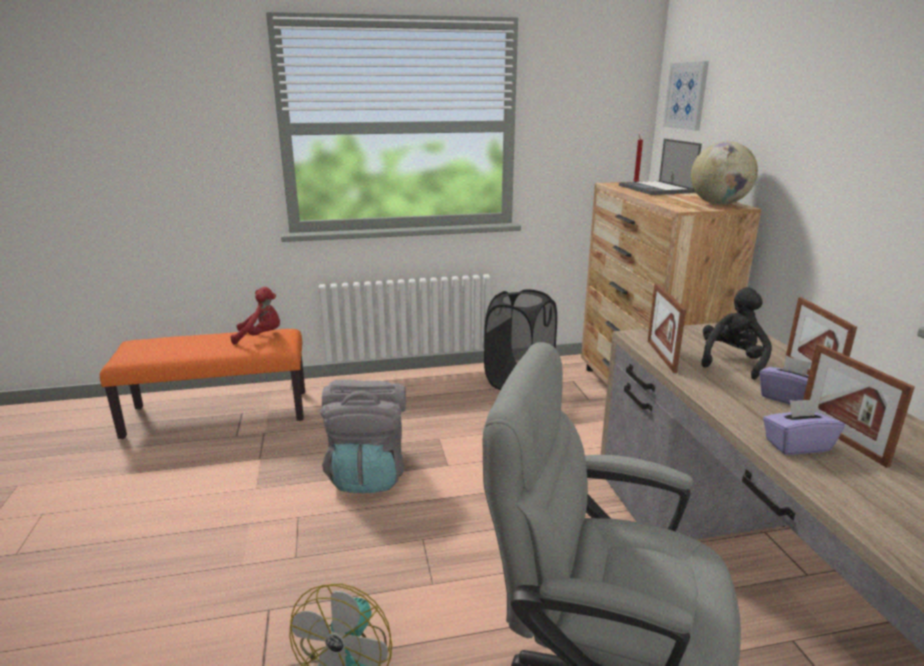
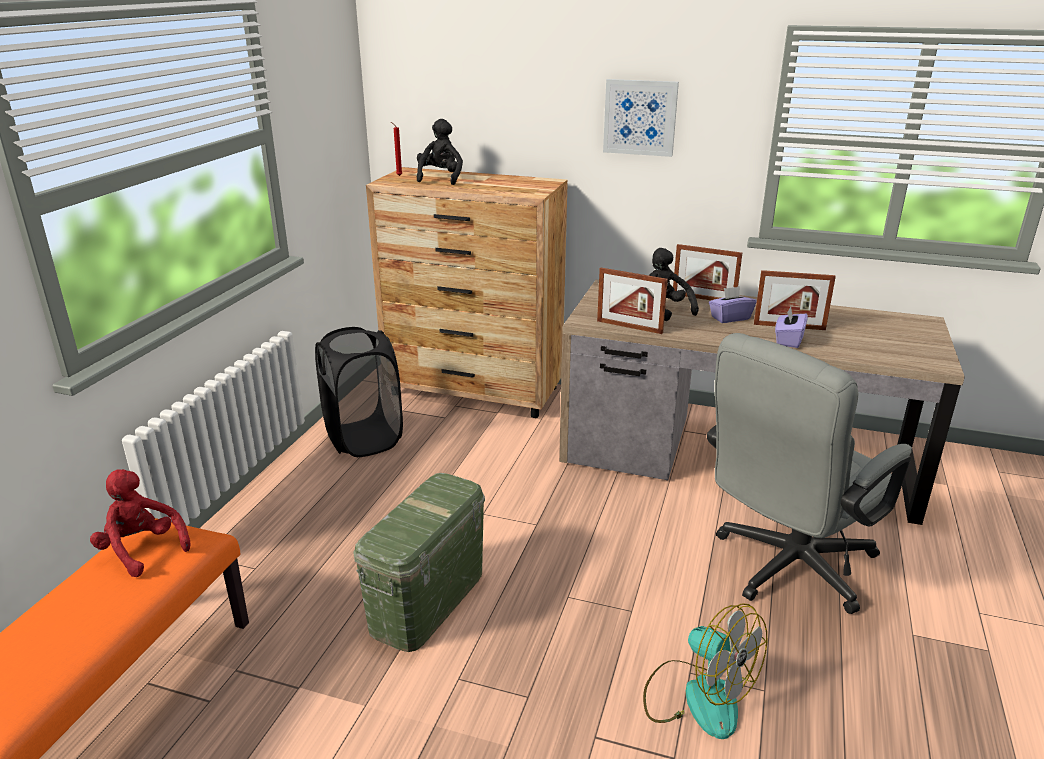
camera: 60 degrees left, 5 degrees up
(261, 336) = (142, 550): red plush toy -> red plush toy turned 75 degrees counterclockwise
(368, 473) = (427, 600): grey backpack -> green storage box
(656, 189) = (440, 178): laptop -> black plush toy
(686, 96) = (419, 74): picture -> picture (640, 117)
(719, 204) = (535, 182): globe -> none

